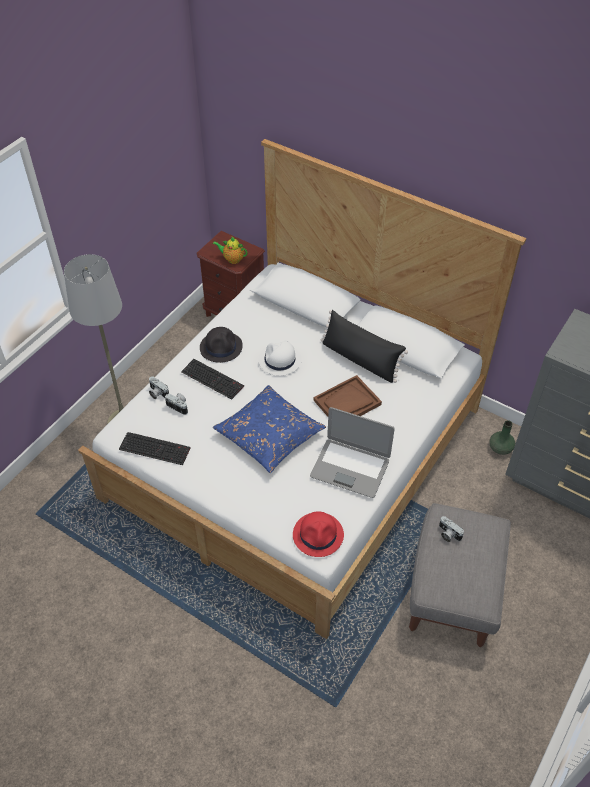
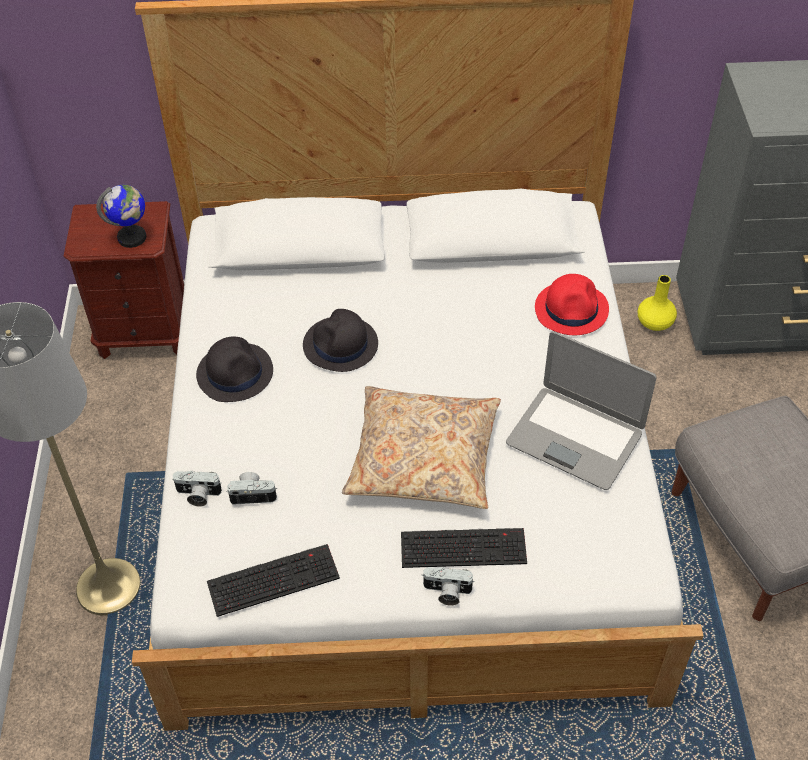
camera: 35 degrees left, 0 degrees up
(213, 379) = (268, 424): keyboard -> keyboard (464, 547)
(232, 259) = (132, 238): teapot -> globe
(269, 435) = (423, 458): blue pillow -> beige pillow
(279, 360) = (340, 345): white hat -> black hat
(318, 535) = (620, 555): red hat -> red hat (571, 309)
(347, 403) = (488, 352): brown tray -> none
(350, 467) = (575, 437): laptop -> laptop turned 45 degrees clockwise
(360, 359) = (449, 285): black pillow -> none
(448, 534) = (743, 456): camera -> camera (446, 592)
(500, 448) = (654, 323): green vase -> yellow vase

